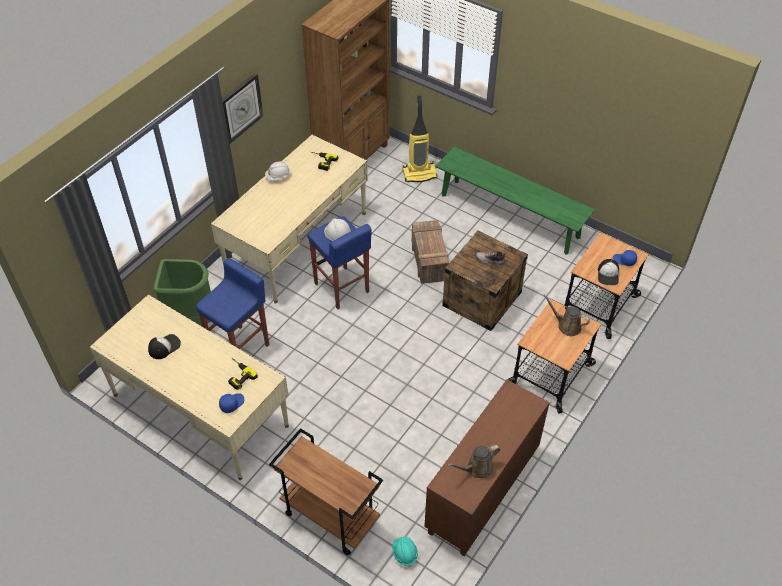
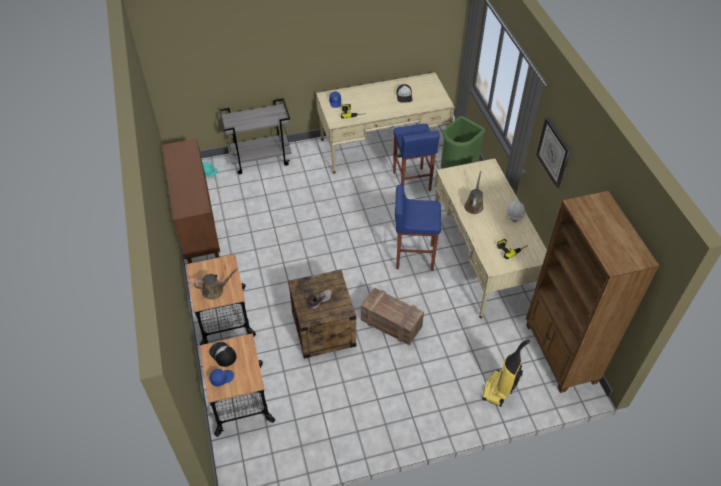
camera: 130 degrees right, 0 degrees up
(329, 516) = (261, 159): brown cart -> grey cart
(337, 232) = (424, 215): white hard hat -> none
(477, 468) = (179, 162): brown watering can -> brown watering can (474, 205)
(509, 216) = (387, 418): green bench -> none

